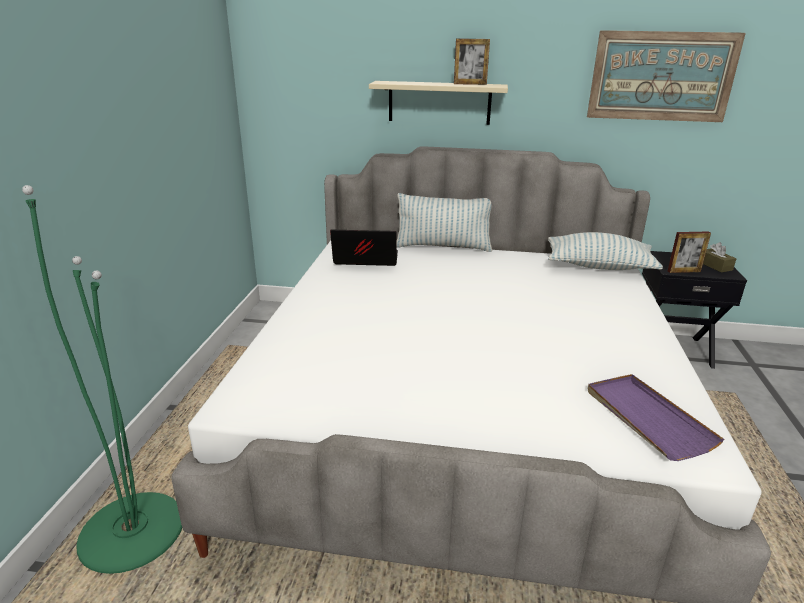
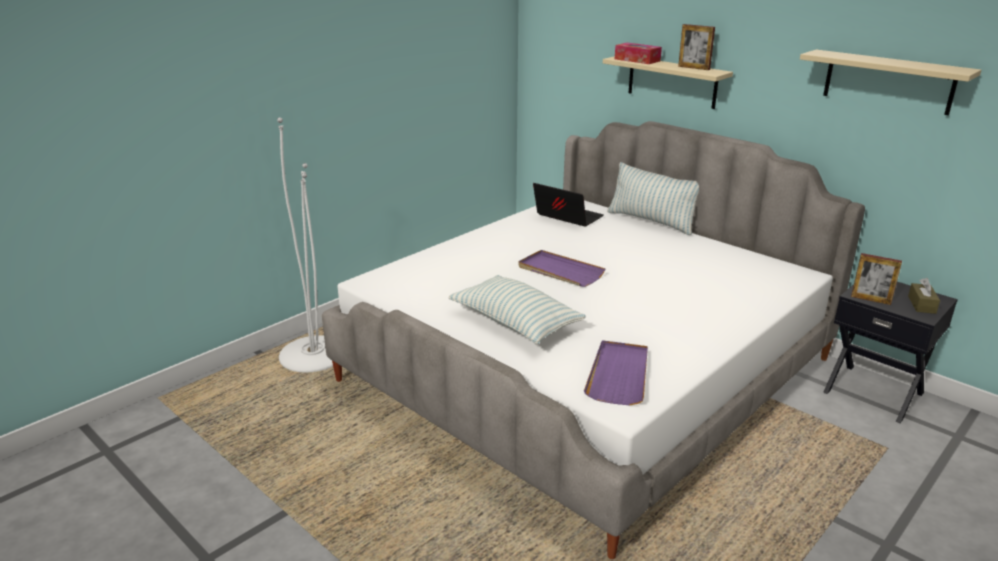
camera: 35 degrees right, 0 degrees up
(132, 531) = (313, 354): green floor lamp -> white floor lamp
(404, 82) = (637, 60): none -> tissue box
(434, 319) = (560, 271): none -> purple tray
(599, 266) = (779, 272): pillow -> pillow (515, 323)
(661, 76) = (888, 82): picture -> beige shelf

